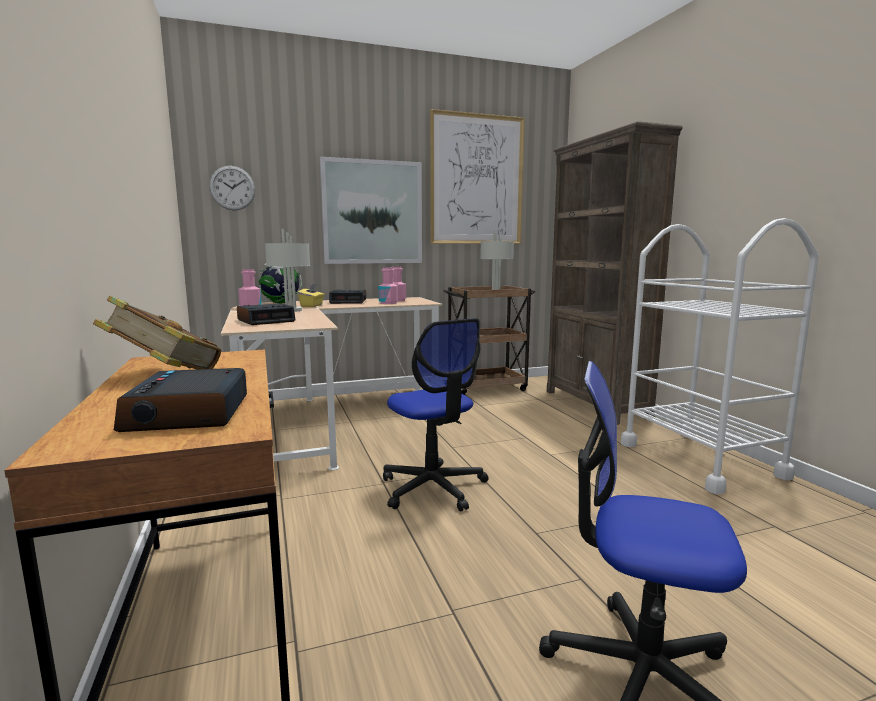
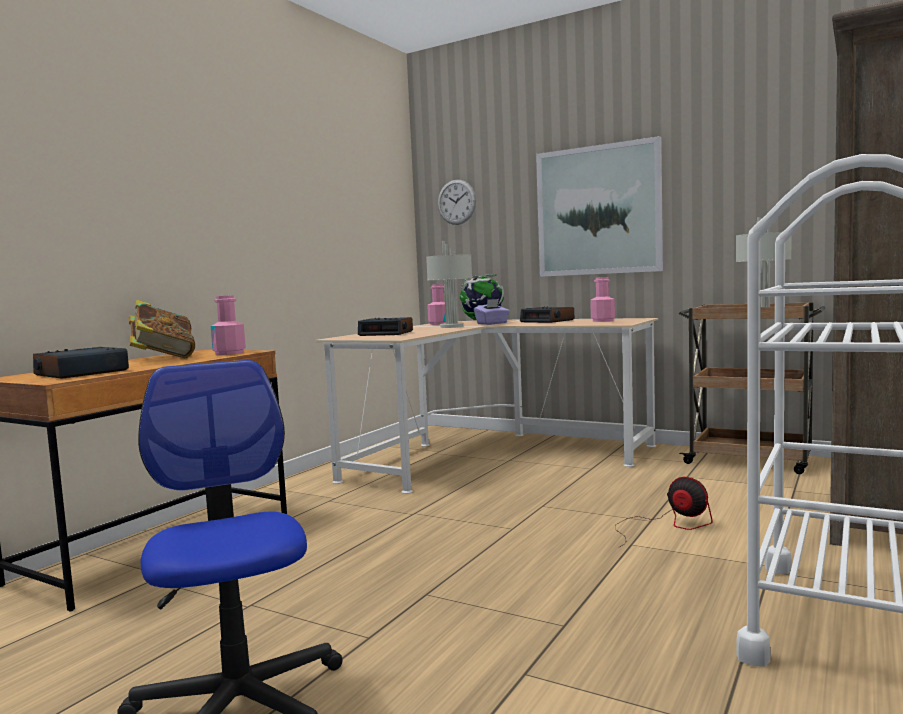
camera: 50 degrees right, 5 degrees down
(312, 306) = (492, 323): yellow tissue box -> purple tissue box
(388, 303) = (575, 323): pink bottle -> pink bottle (229, 353)
(433, 488) = (438, 530): office chair -> none
(477, 180) = (752, 145): picture -> none
(539, 438) = (667, 525): none -> fan

